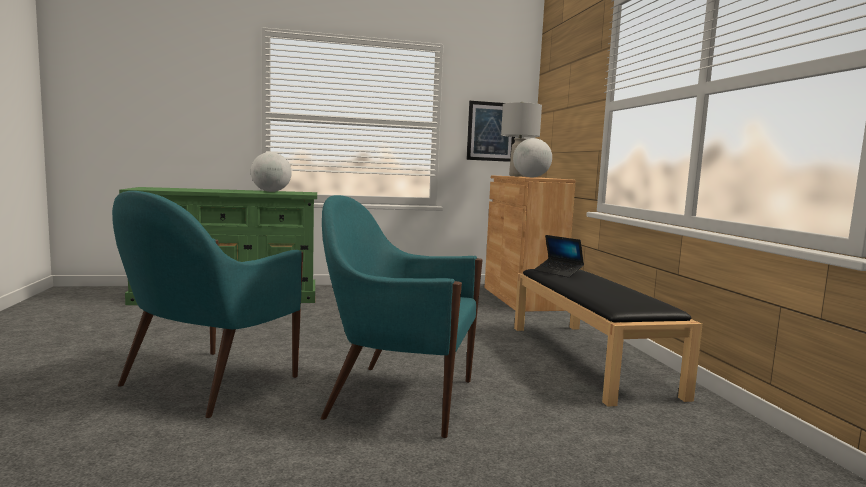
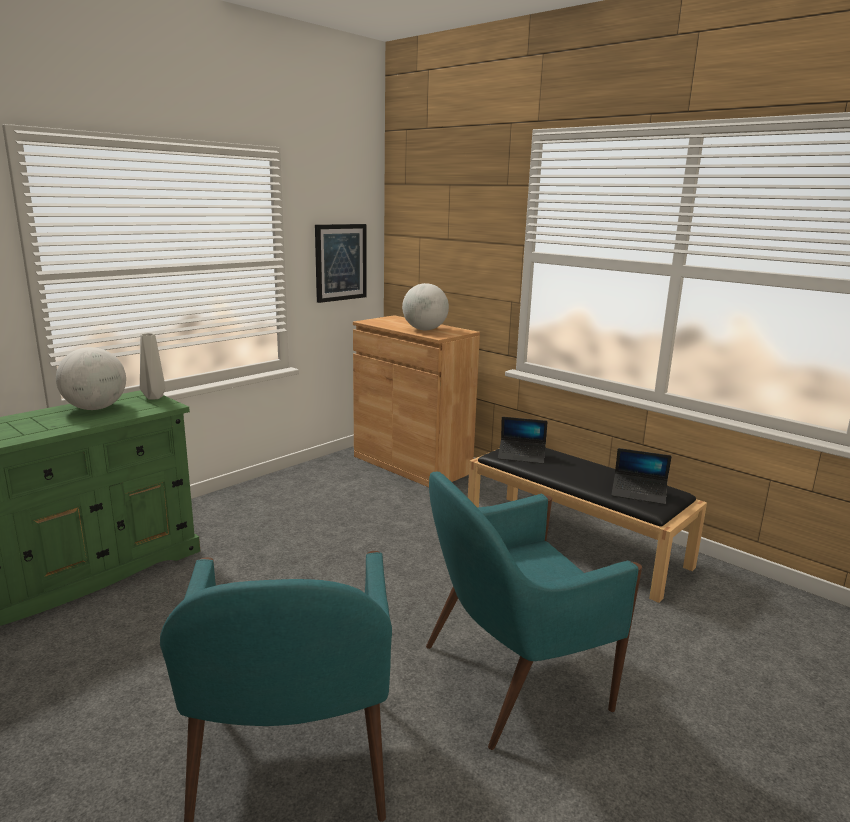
camera: 35 degrees left, 10 degrees up
(308, 193) = (153, 397): none -> grey vase
(517, 176) = (386, 320): grey table lamp -> none
(622, 300) = (638, 493): none -> laptop

